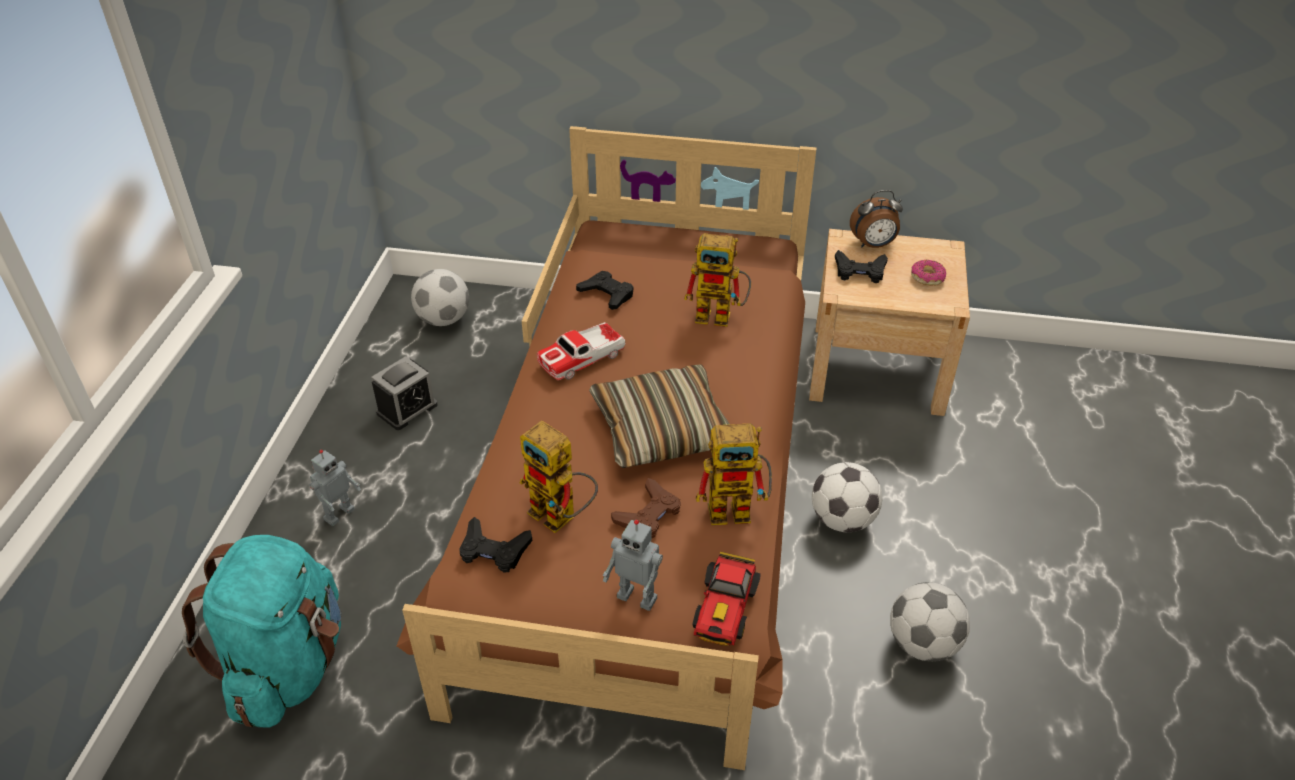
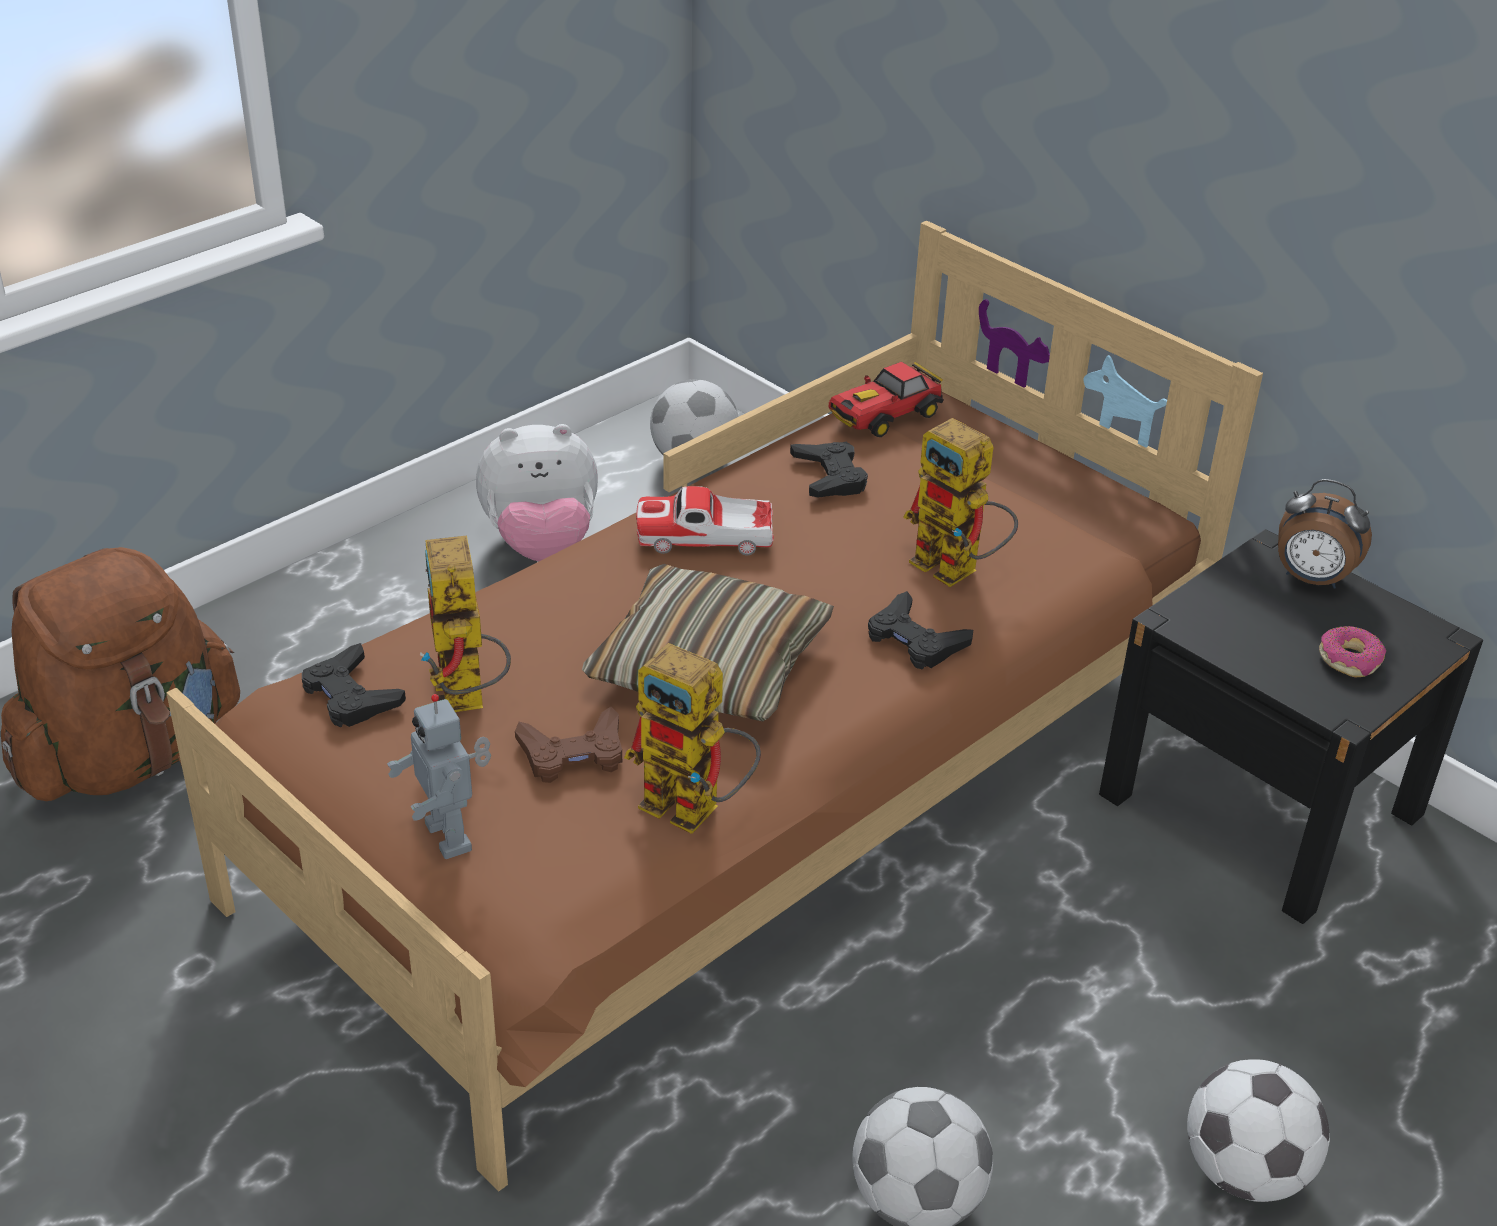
camera: 35 degrees right, 5 degrees down
(288, 666) = (131, 755): turquoise backpack -> brown backpack
(338, 513) = (345, 623): toy robot -> none
(407, 409) = (541, 545): alarm clock -> plush toy
(724, 611) = (534, 913): toy car -> toy car (884, 417)
(842, 520) = (975, 974): football -> football (1244, 1171)
(860, 271) = (1243, 604): black game controller -> black game controller (915, 640)
(877, 368) = (1260, 804): beige nightstand -> black nightstand

